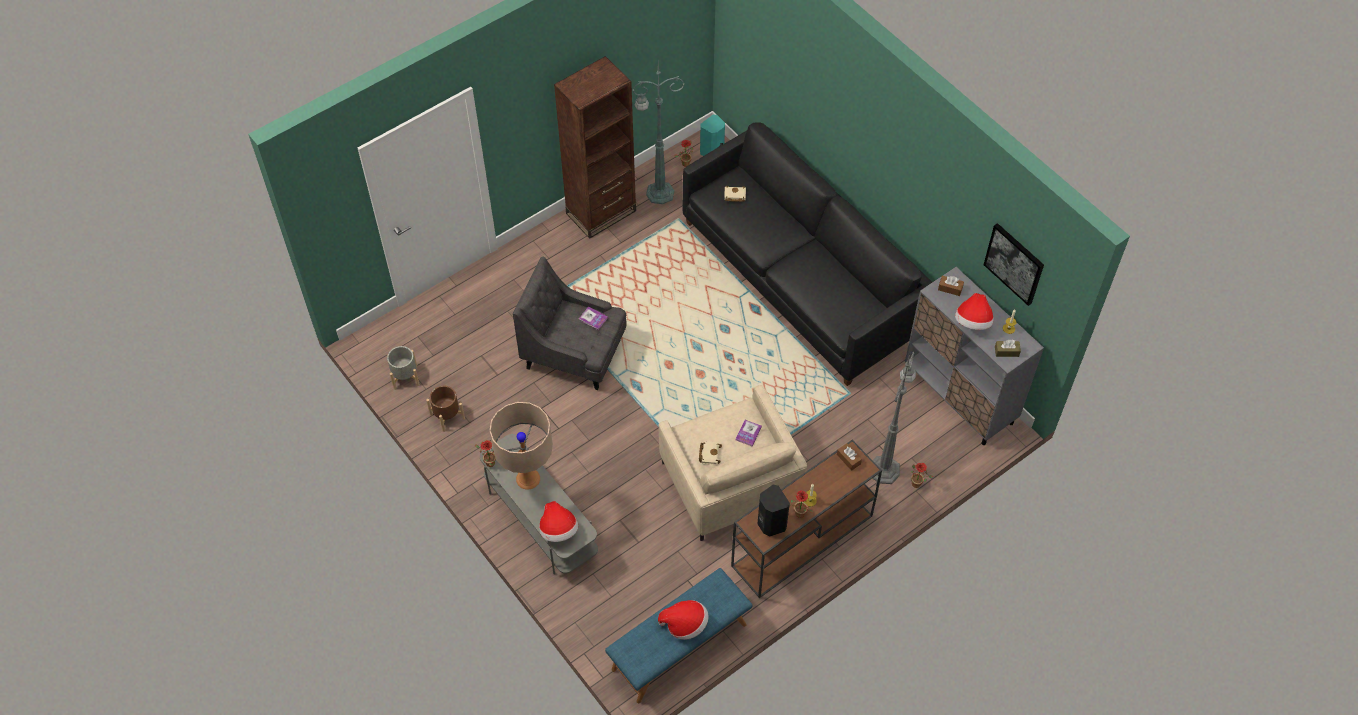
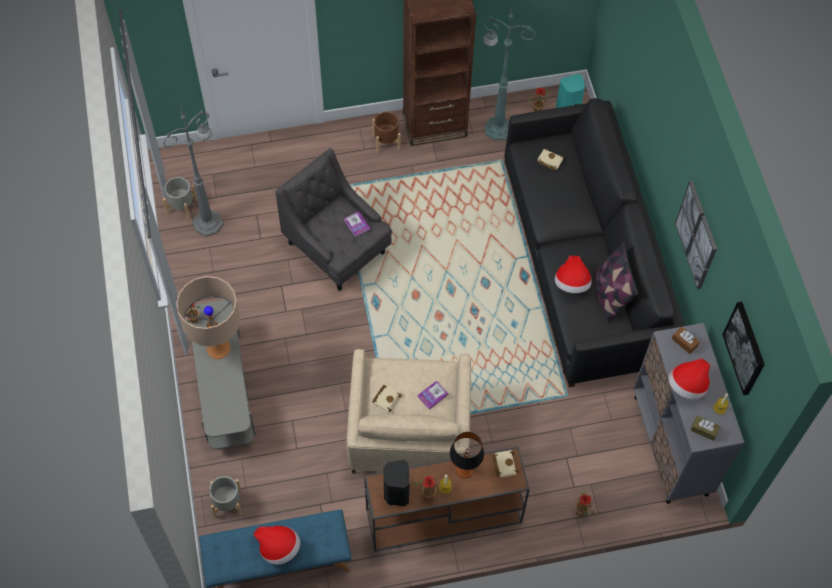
camera: 25 degrees right, 5 degrees up
(447, 416) = (197, 258): brown planter -> brown planter (386, 141)
(559, 530) = (218, 408): hat -> hat (572, 283)
(603, 617) = (227, 503): none -> grey planter
(818, 479) = (464, 470): none -> table lamp
(848, 459) = (503, 464): brown tissue box -> beige book
(851, 287) = (610, 296): none -> pillow
(885, 468) = (559, 483): grey floor lamp -> grey floor lamp (209, 222)
(918, 193) = (696, 235): none -> picture

